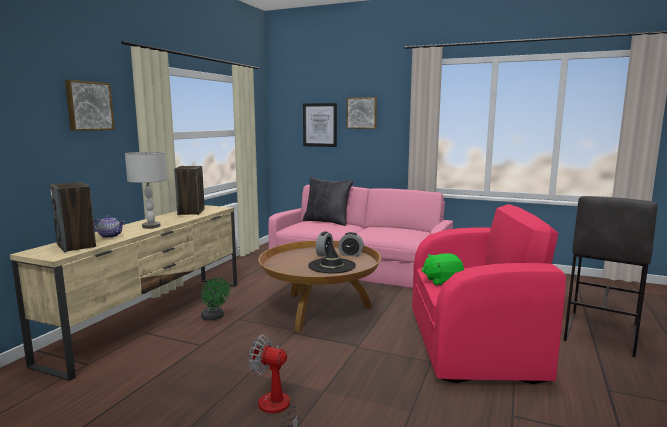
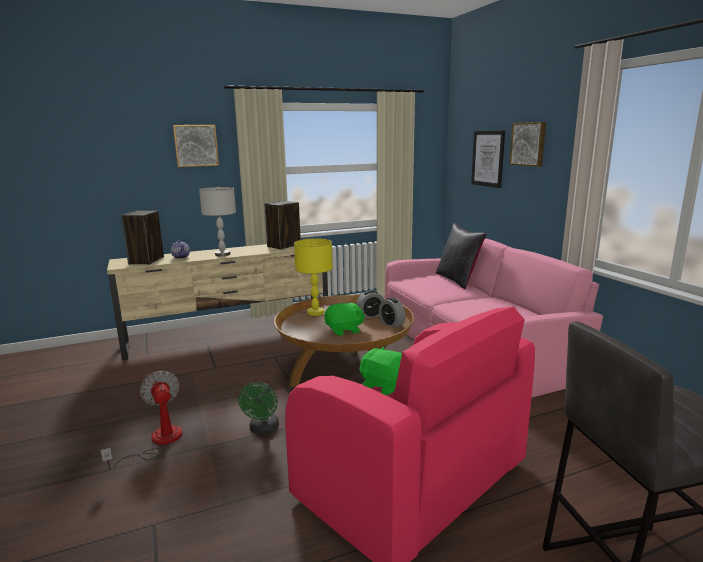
camera: 45 degrees right, 5 degrees up
(214, 317) = (262, 349): green fan -> green fan (263, 430)
(280, 262) = (315, 313): none -> yellow table lamp
(331, 266) = (344, 330): black hat -> green plush toy

